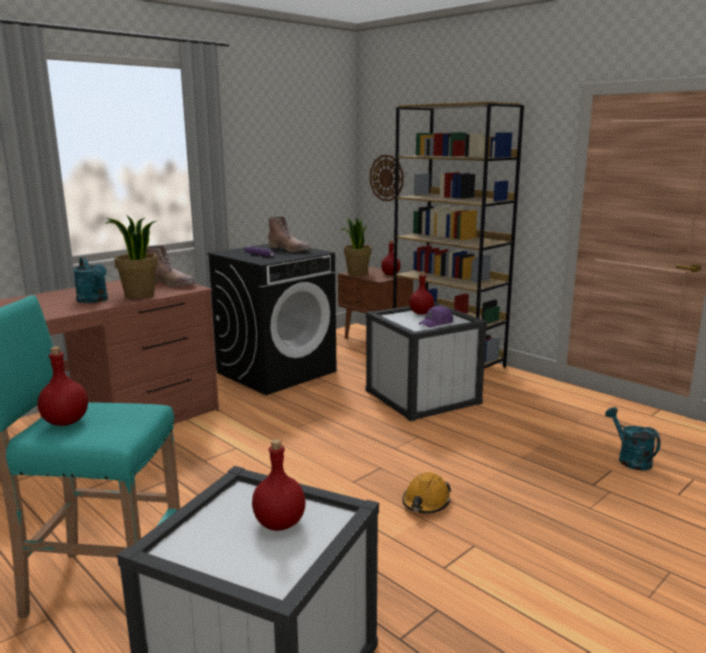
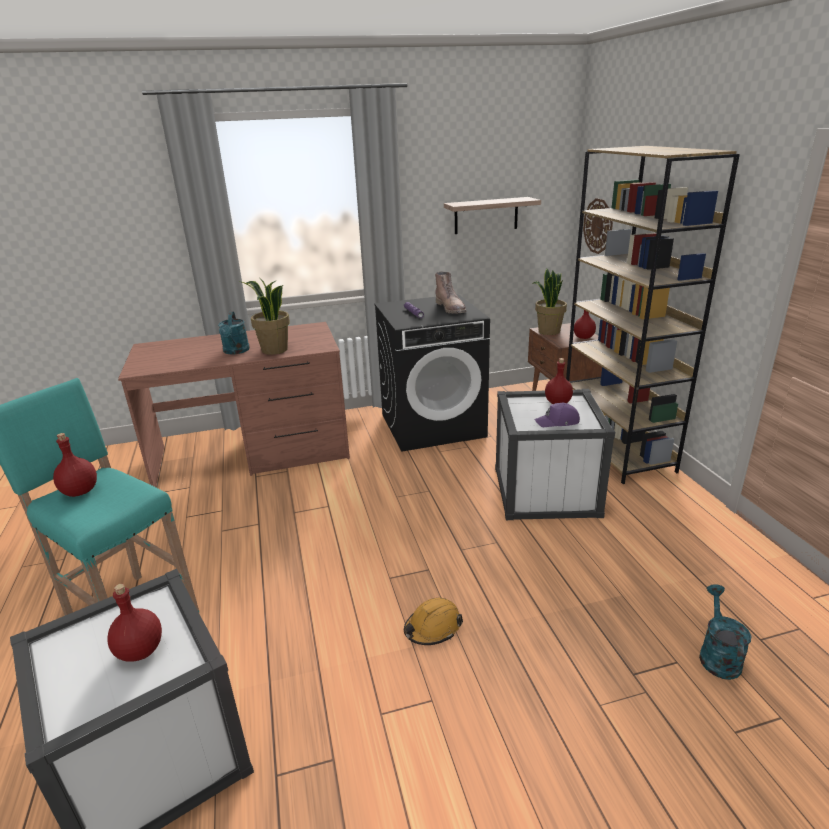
camera: 30 degrees right, 10 degrees up
(172, 283) = (316, 338): brown boot -> none
(291, 170) = (486, 215): none -> shelf

